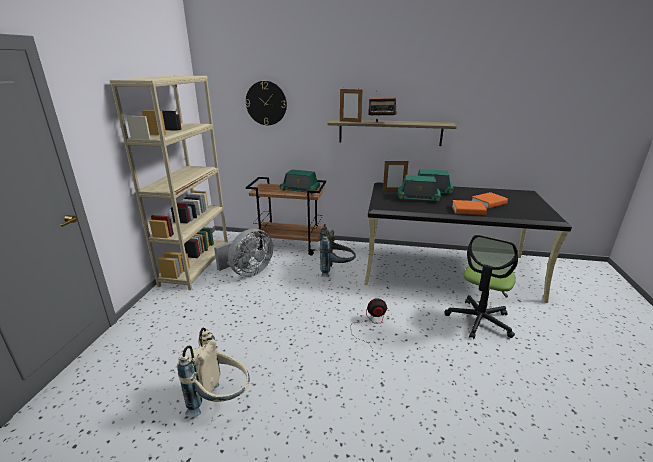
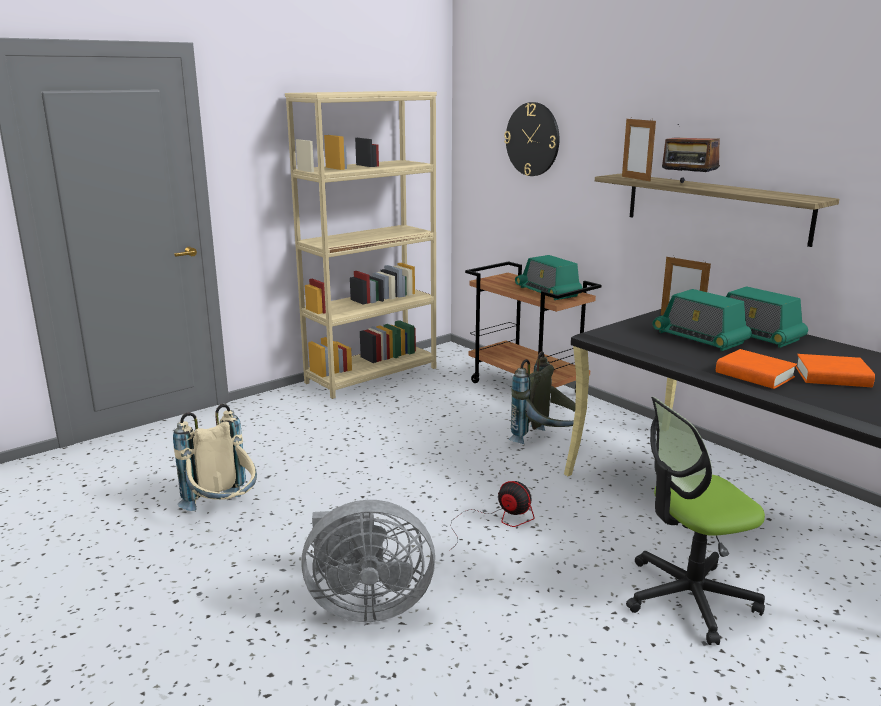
camera: 40 degrees right, 5 degrees down
(248, 272) = (422, 402): grey fan -> grey fan (365, 605)

